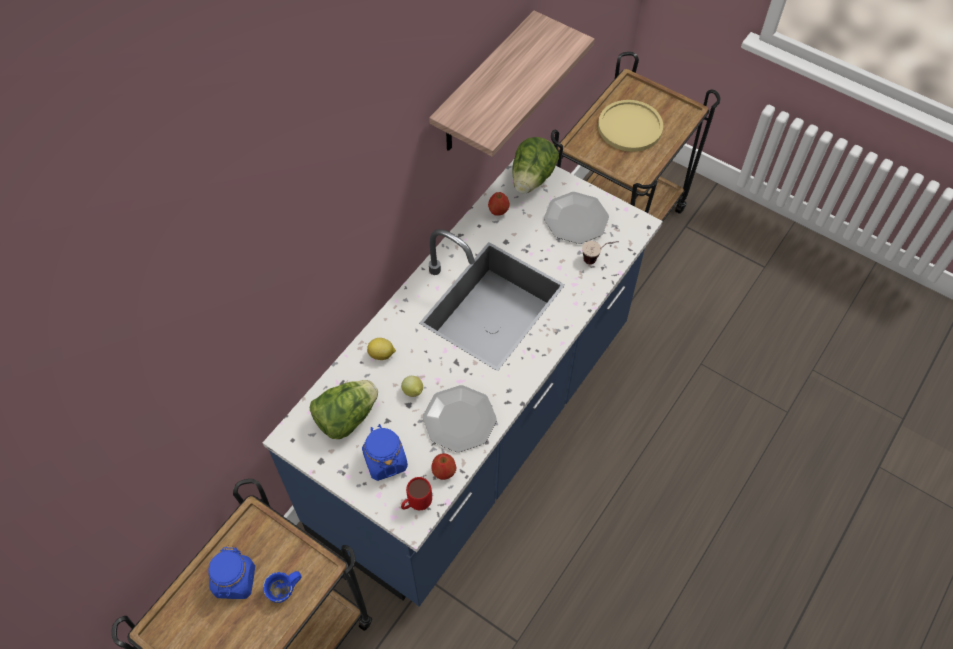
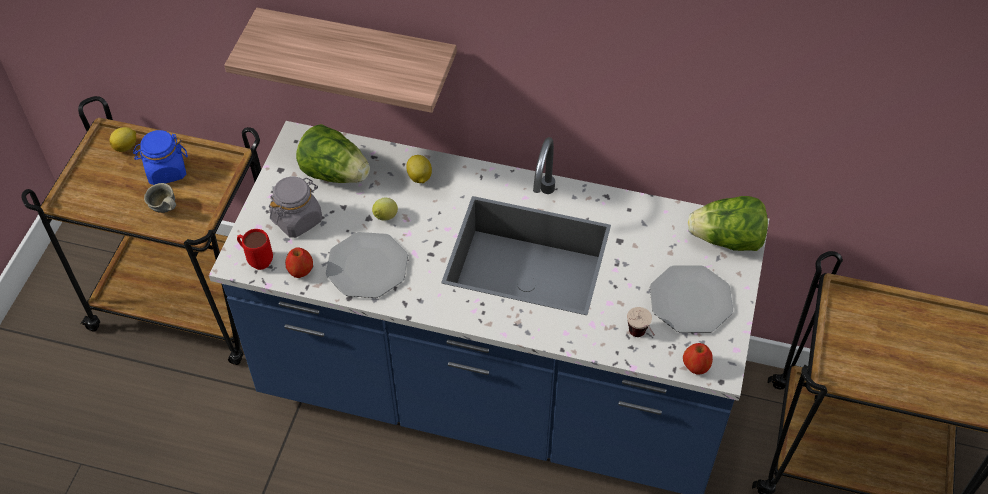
camera: 70 degrees right, 5 degrees down
(182, 613) = (126, 146): none -> lemon
(285, 592) = (164, 210): blue mug -> grey mug
(385, 460) = (297, 219): blue jar -> grey jar
(483, 87) = (717, 77): shelf -> shelf (358, 54)
(498, 211) = (659, 221): apple -> apple (695, 367)
(630, 127) = (914, 346): yellow plate -> none

